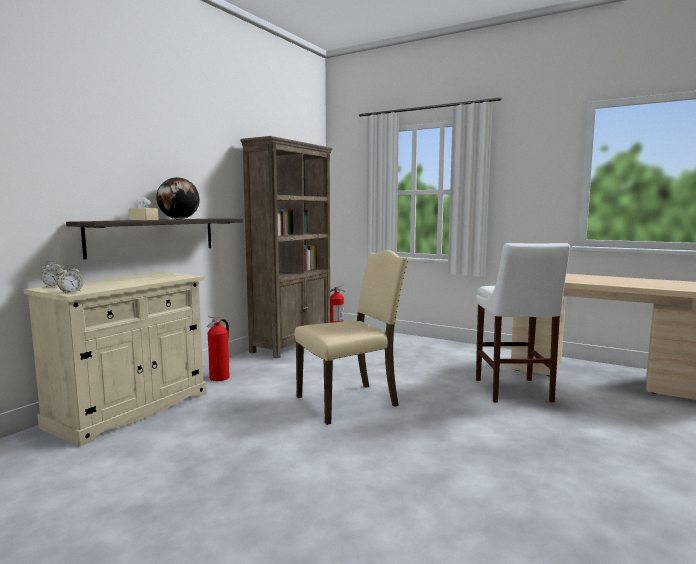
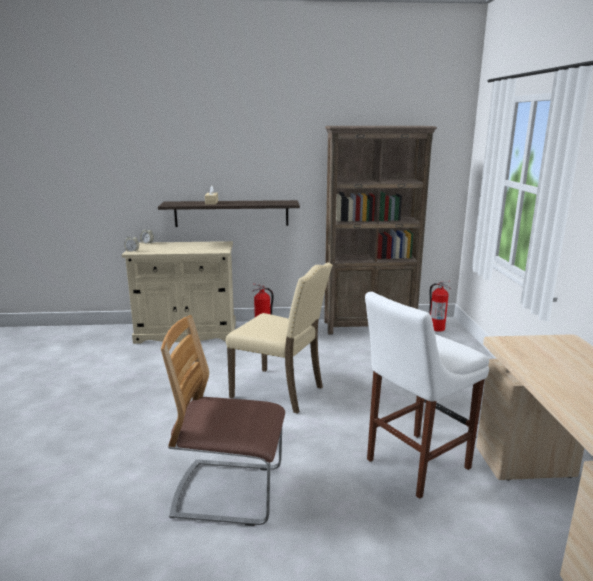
camera: 55 degrees right, 10 degrees up
(179, 219) = (244, 202): globe -> none
(497, 465) = (229, 492): none -> chair

